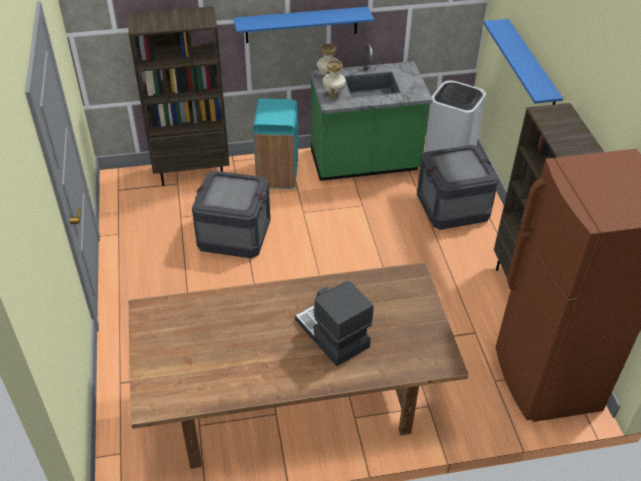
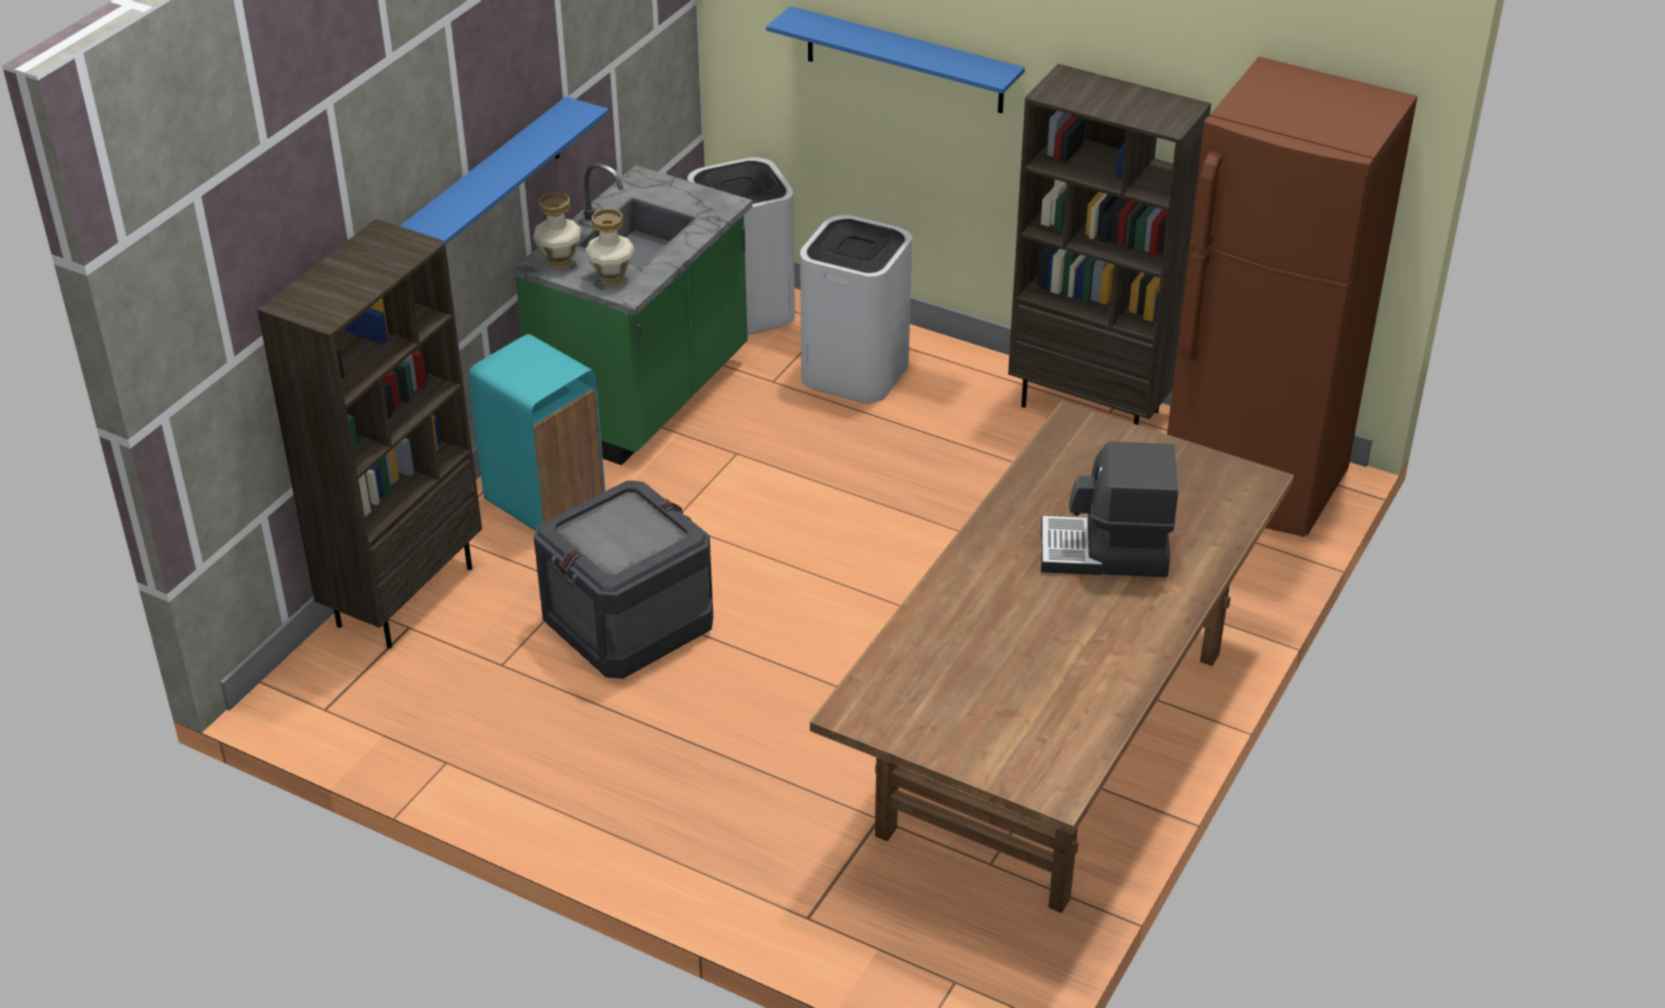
camera: 50 degrees left, 5 degrees down
(452, 208) = (856, 372): crate -> white trash can

